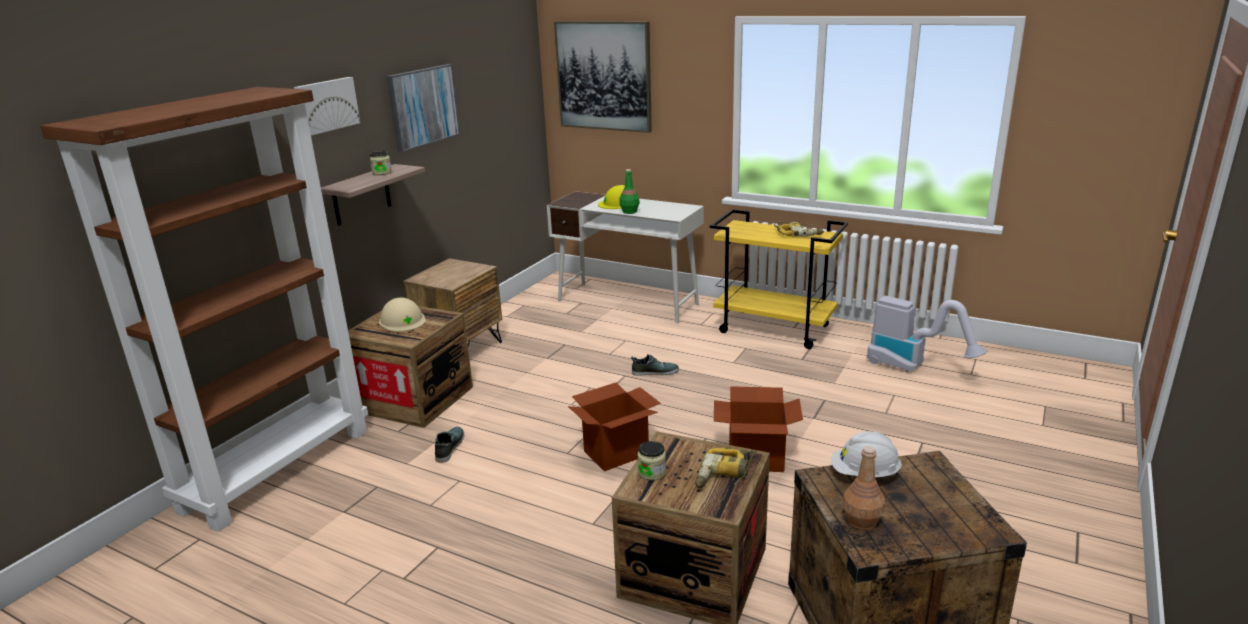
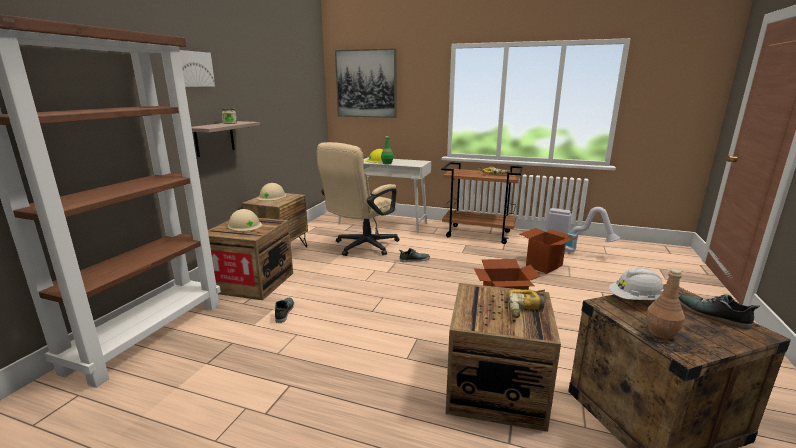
camera: 10 degrees left, 5 degrees down
(423, 106) = (256, 86): picture -> none
(448, 269) = (272, 196): none -> beige hard hat
(582, 346) = (361, 247): none -> beige office chair
(616, 453) = (407, 309): cardboard box -> cardboard box (544, 265)
(652, 472) = (471, 310): jar -> none
(775, 329) = (479, 234): yellow cart -> brown cart
(951, 503) = (712, 315): none -> shoe

